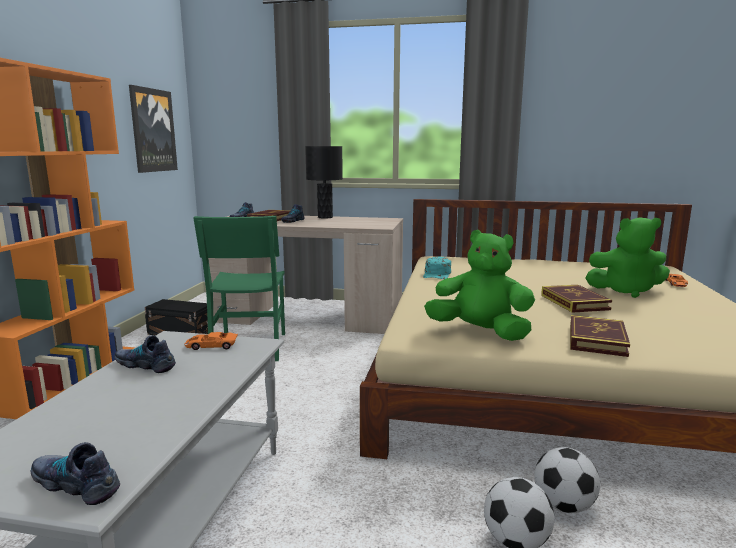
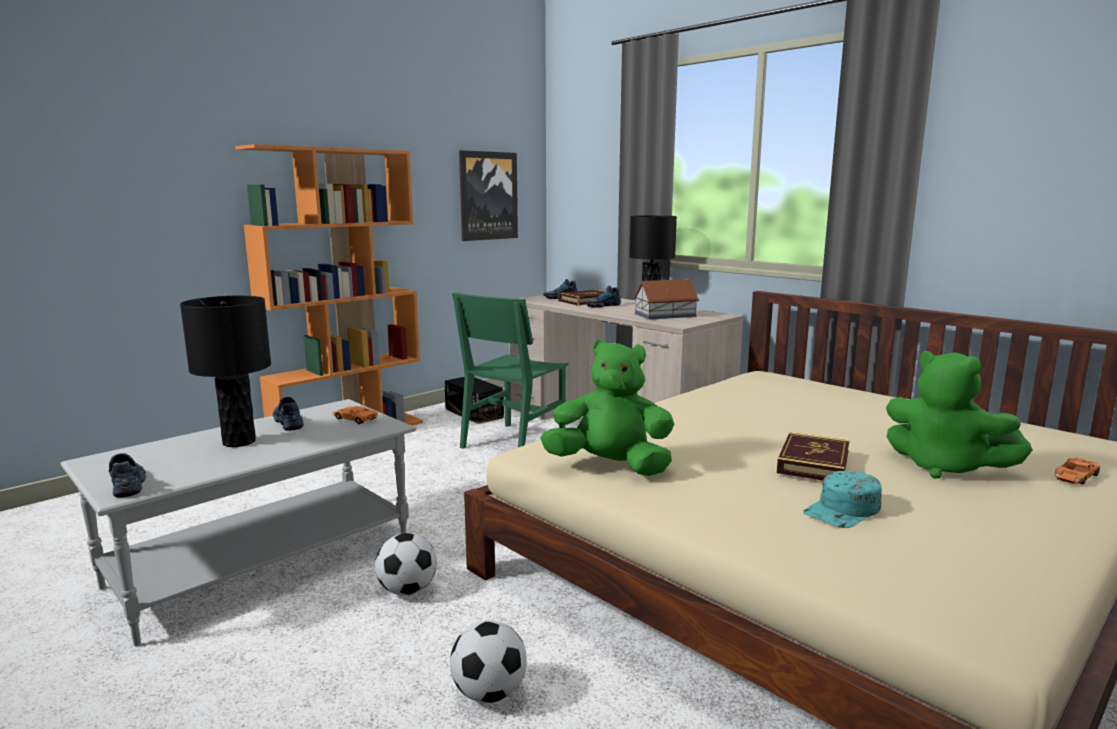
camera: 35 degrees right, 0 degrees up
(128, 398) = (239, 442): none -> black table lamp
(354, 222) = (664, 315): none -> toy house
(437, 274) = (716, 395): turquoise cap -> turquoise cap (843, 510)
(480, 332) = (610, 466): green plush toy -> green plush toy turned 45 degrees counterclockwise
(563, 505) = (585, 689): football -> football (407, 590)
(597, 340) = (729, 509): book -> none

